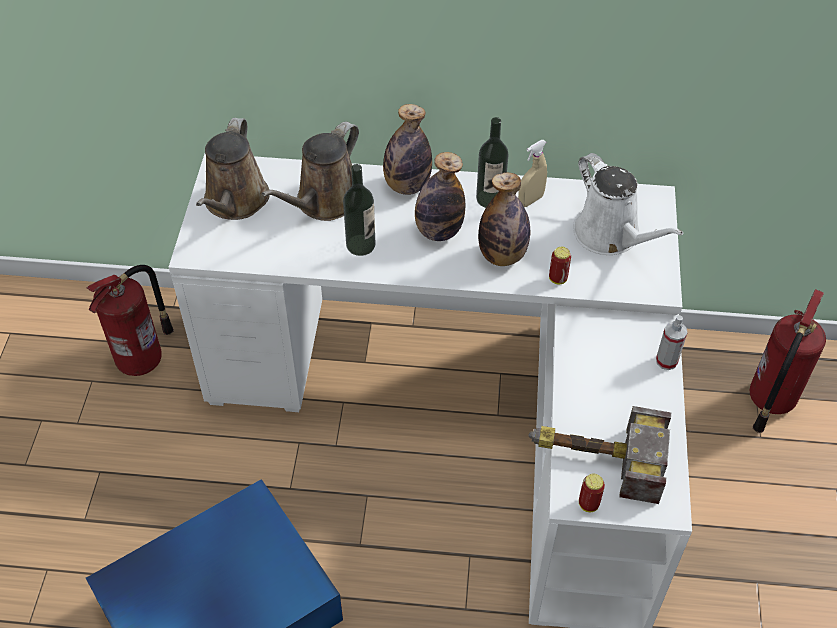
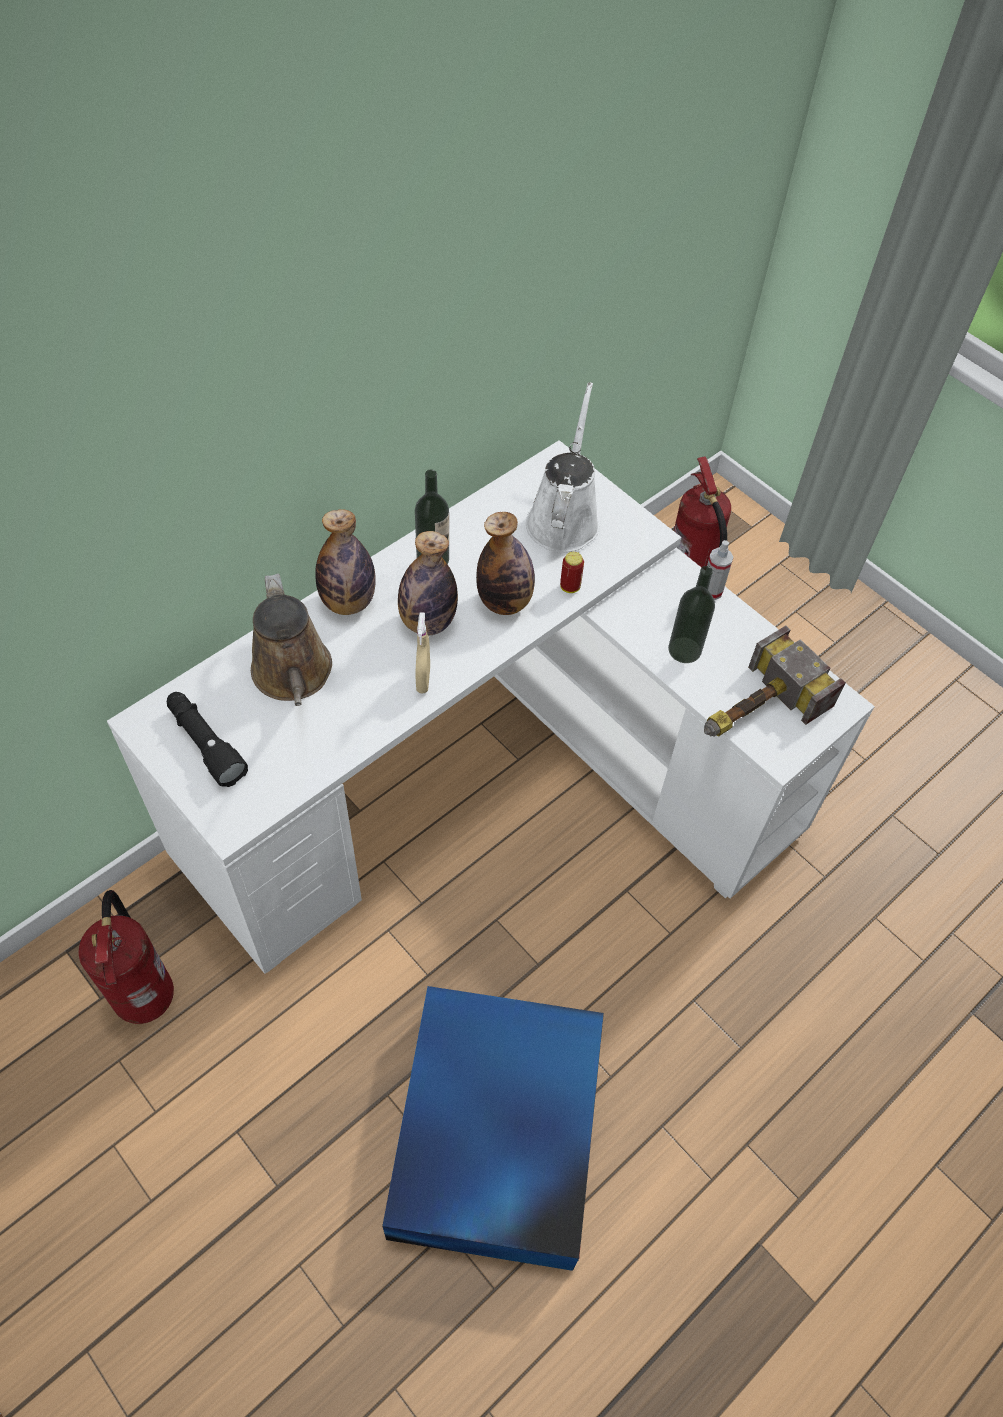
camera: 50 degrees left, 5 degrees up
(235, 202) = (205, 744): brown watering can -> black flashlight
(360, 245) = (377, 688): bottle -> bottle (684, 650)
(530, 200) = (467, 535): beige spray bottle -> beige spray bottle (423, 680)
(588, 504) = (794, 749): can -> none
(611, 235) = (564, 518): white watering can -> white watering can turned 90 degrees counterclockwise

